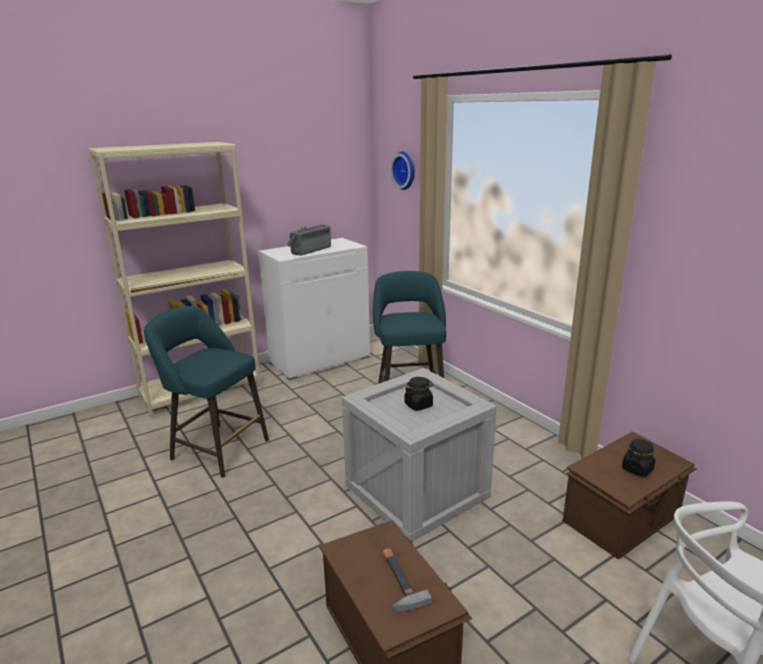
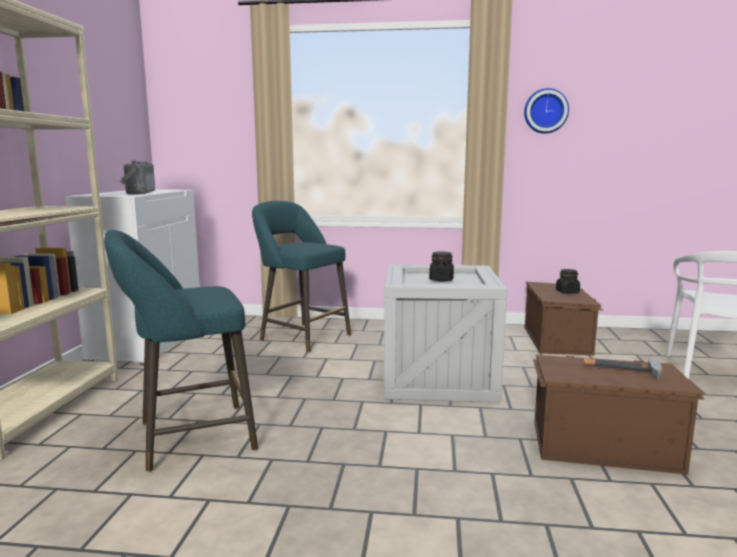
camera: 50 degrees left, 10 degrees down
(405, 170) = (215, 107): wall clock -> wall clock (545, 111)

